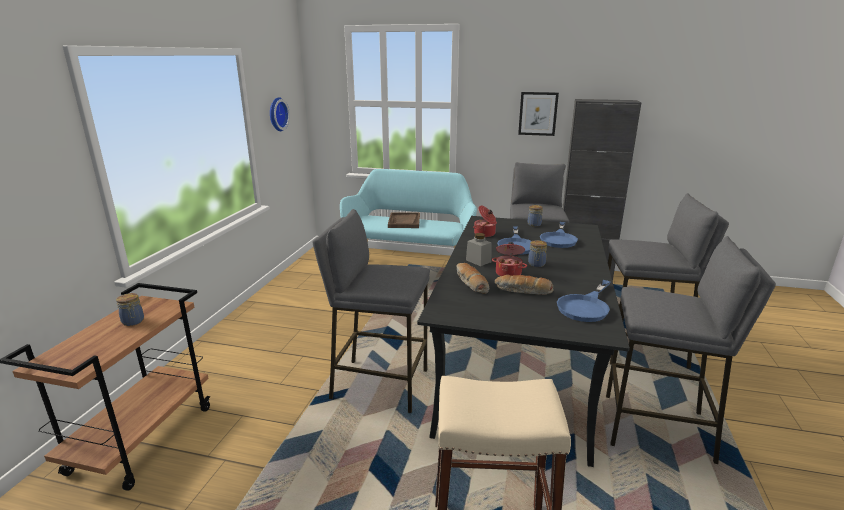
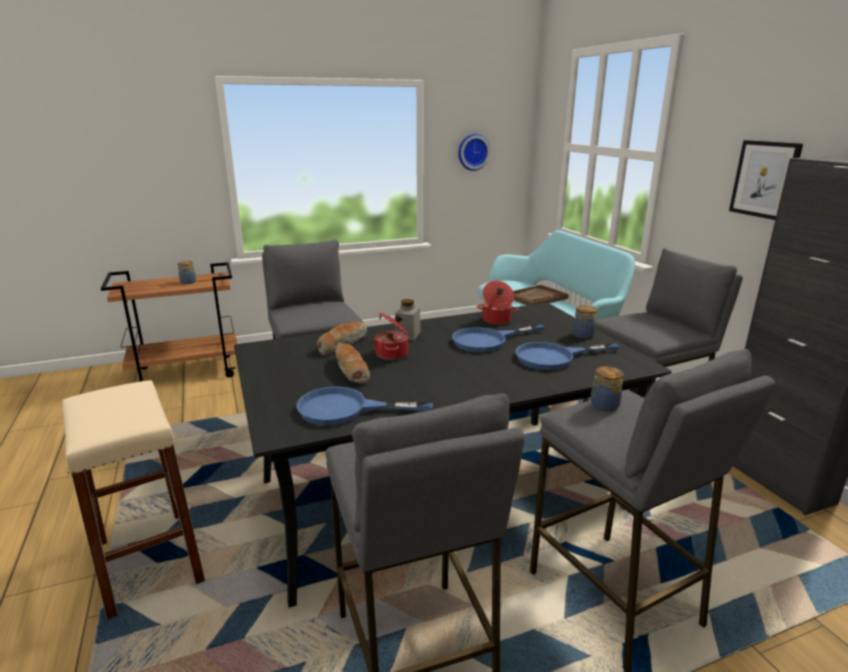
camera: 55 degrees right, 0 degrees up
(536, 264) = (440, 362): jar -> jar (603, 406)

